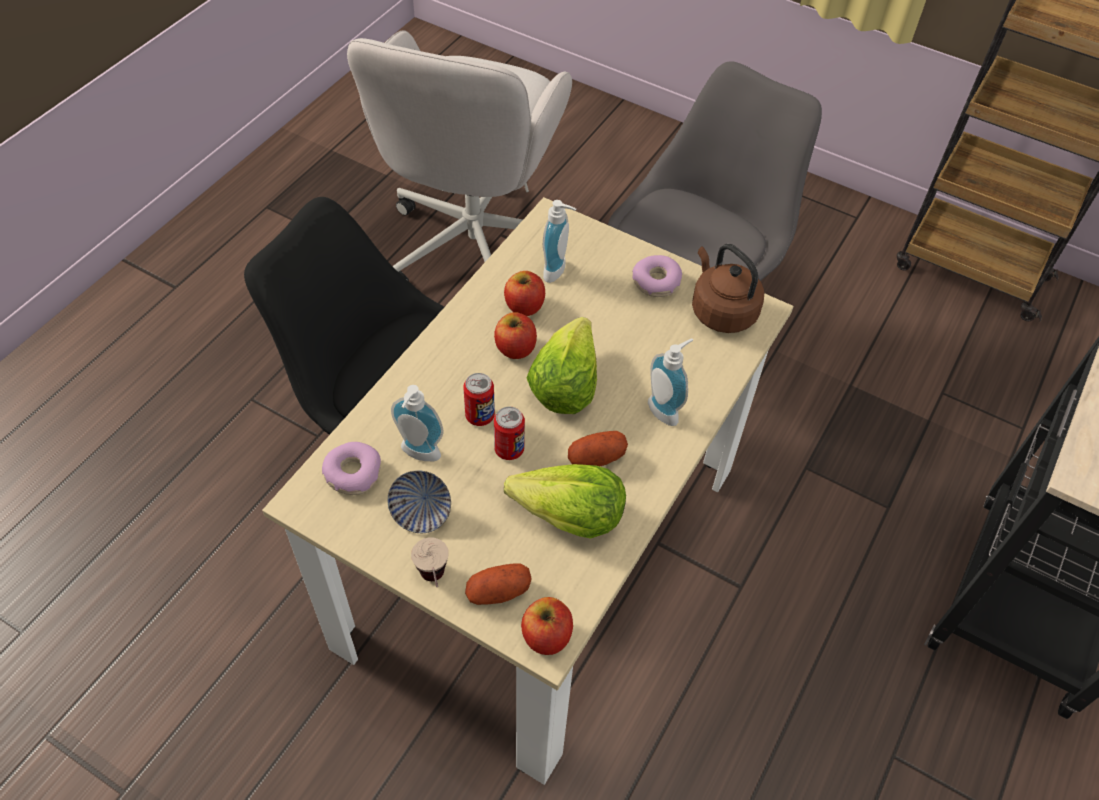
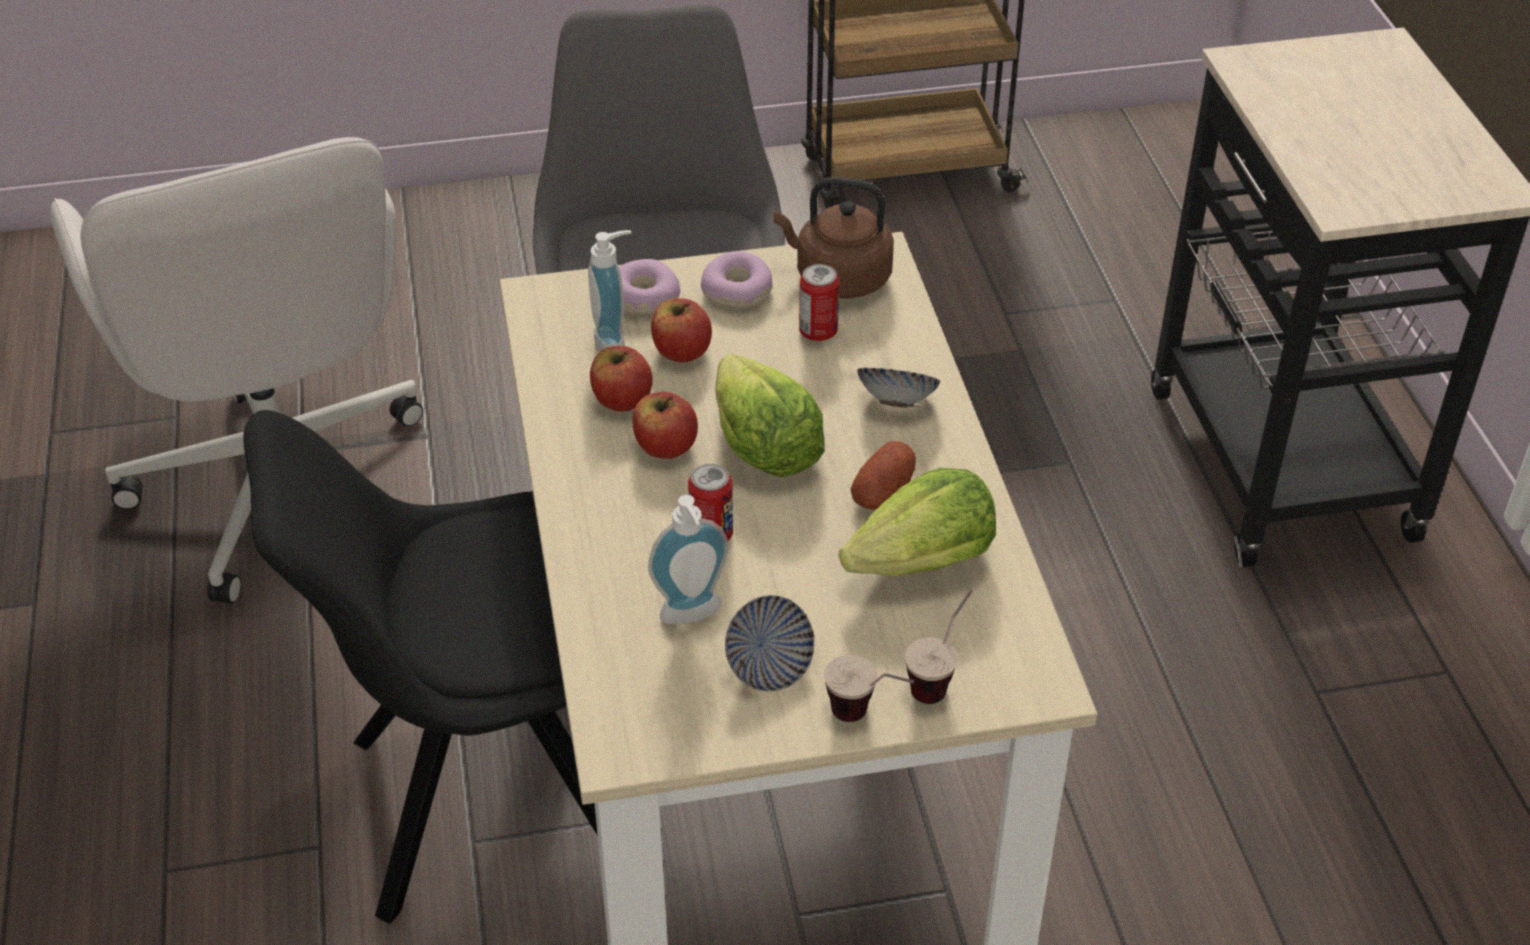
camera: 40 degrees left, 10 degrees down
(353, 473) = (641, 684): donut -> donut (643, 298)
(498, 592) = (940, 678): potato -> cup
(509, 449) = (784, 545): can -> can (818, 332)
(546, 636) = (1034, 680): apple -> apple (681, 351)
(666, 409) = (896, 402): soap dispenser -> bowl

